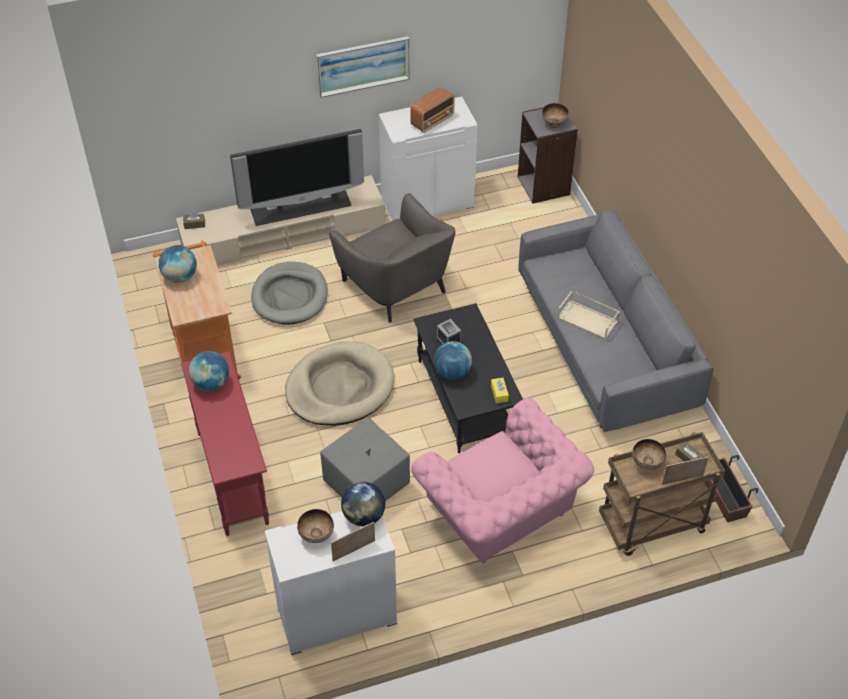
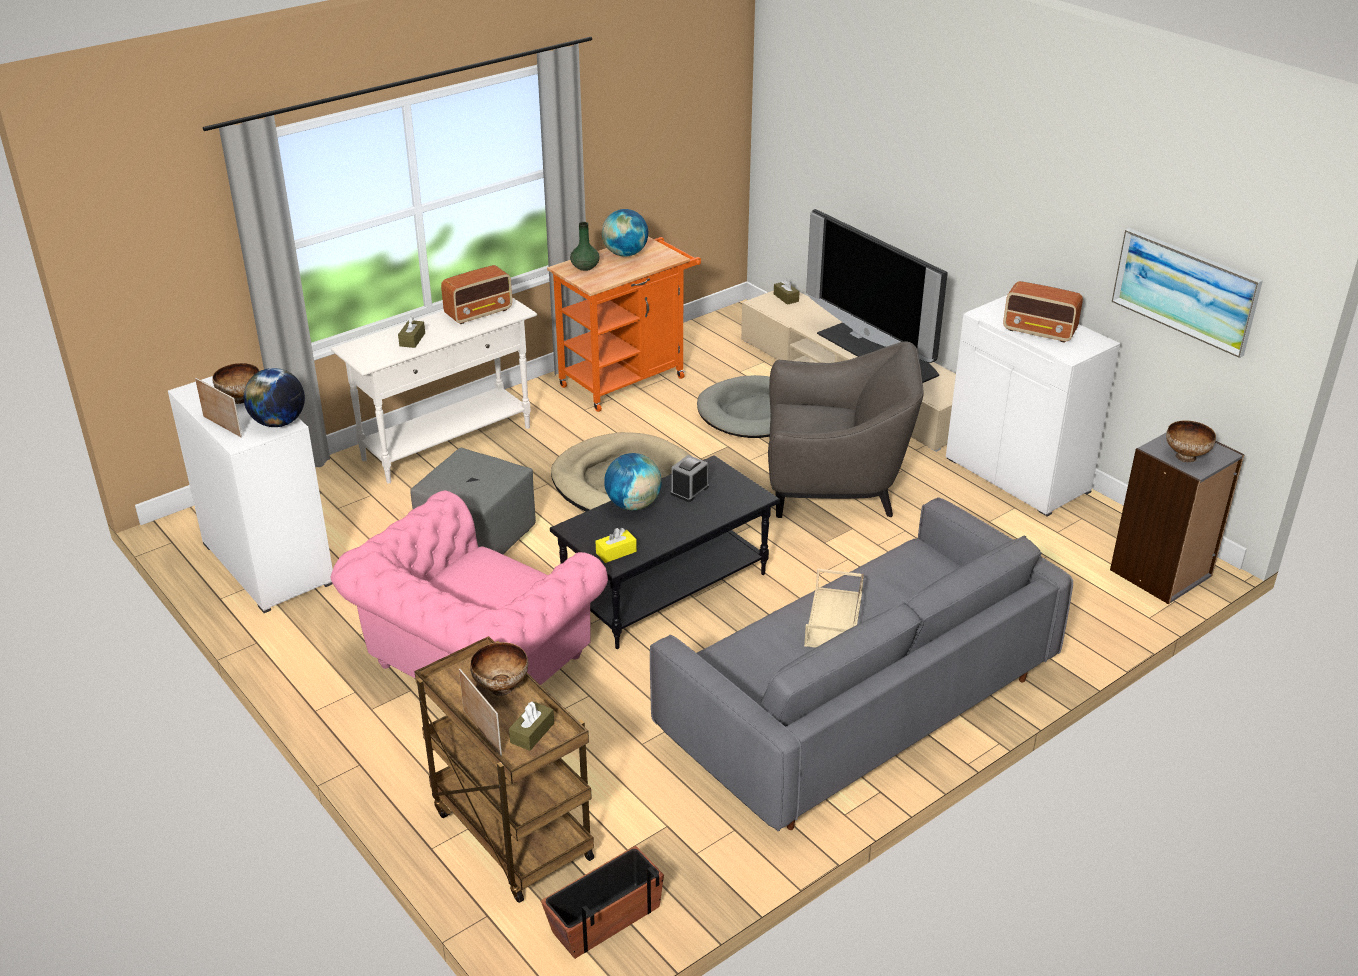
camera: 70 degrees right, 15 degrees down
(187, 304) = (585, 267): none -> green vase
(211, 383) = (479, 313): globe -> radio
(231, 431) = (412, 339): none -> brown tissue box
(233, 477) = (448, 443): red console table -> white console table
(363, 65) = (1011, 202): picture -> picture (1185, 290)
(396, 286) = (834, 485): grey armchair -> grey armchair turned 120 degrees counterclockwise

